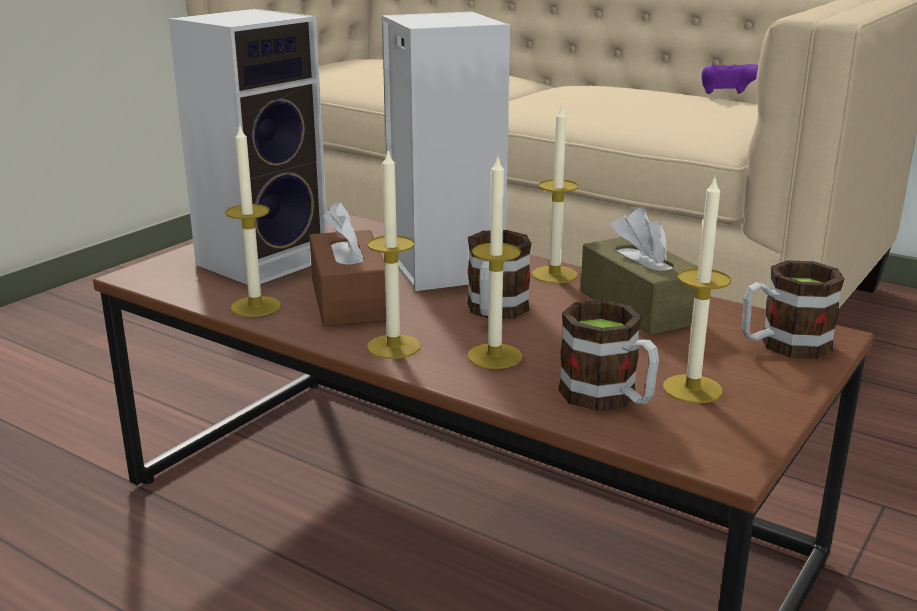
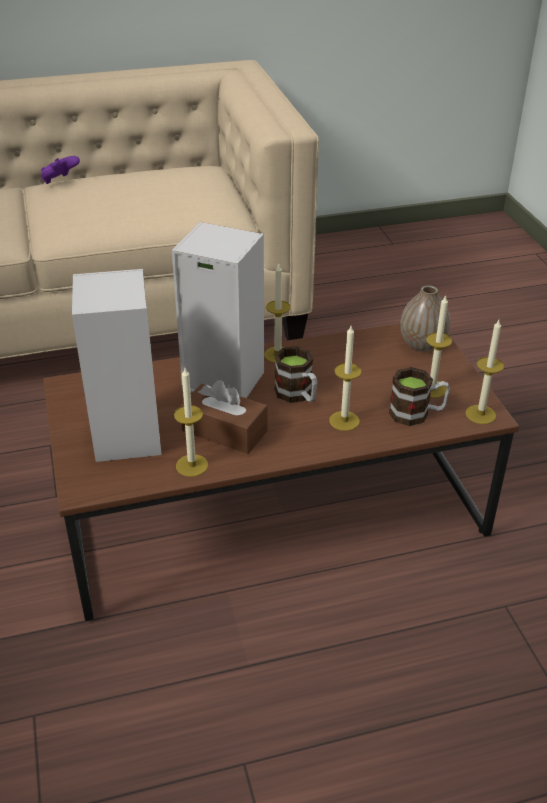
camera: 50 degrees left, 15 degrees up
(393, 346) = (299, 444): candle -> candle (480, 414)
(640, 307) = (344, 354): brown tissue box -> none
(726, 95) = (169, 167): purple game controller -> purple game controller (60, 181)
(782, 346) = (422, 344): mug -> vase

